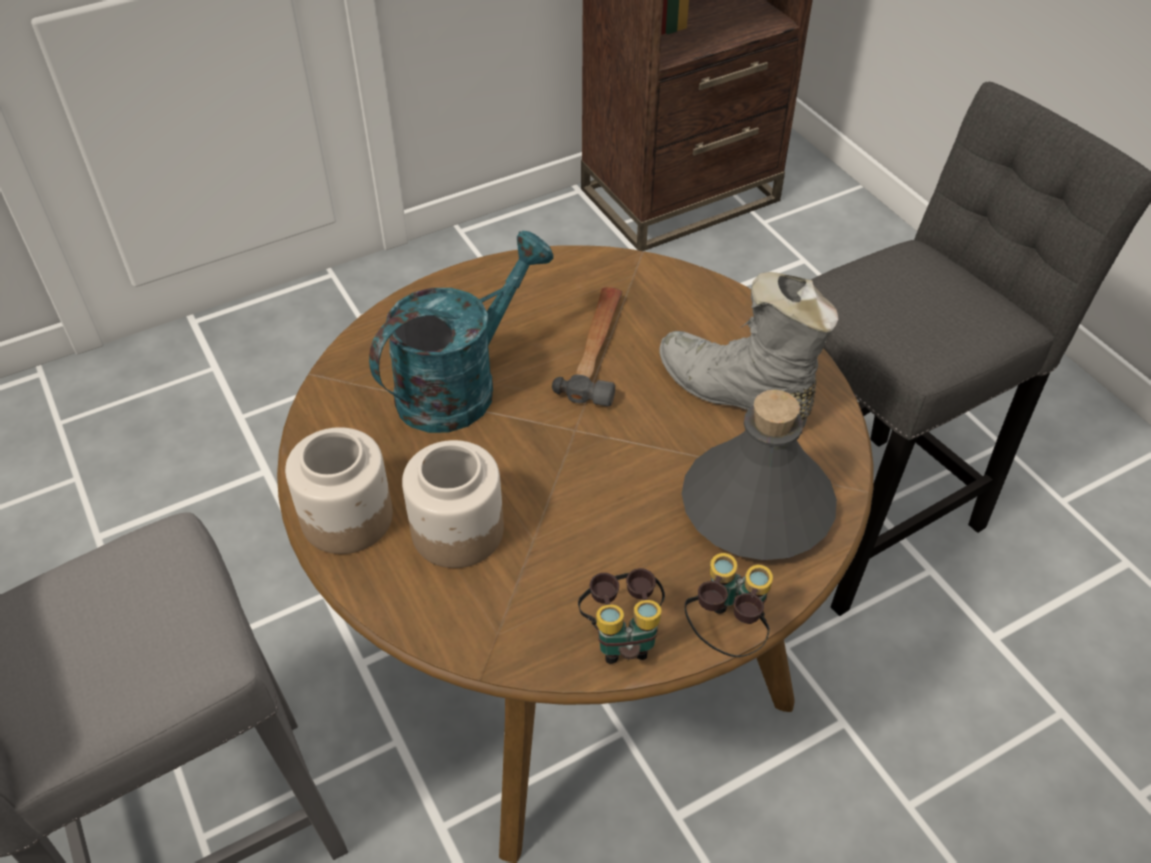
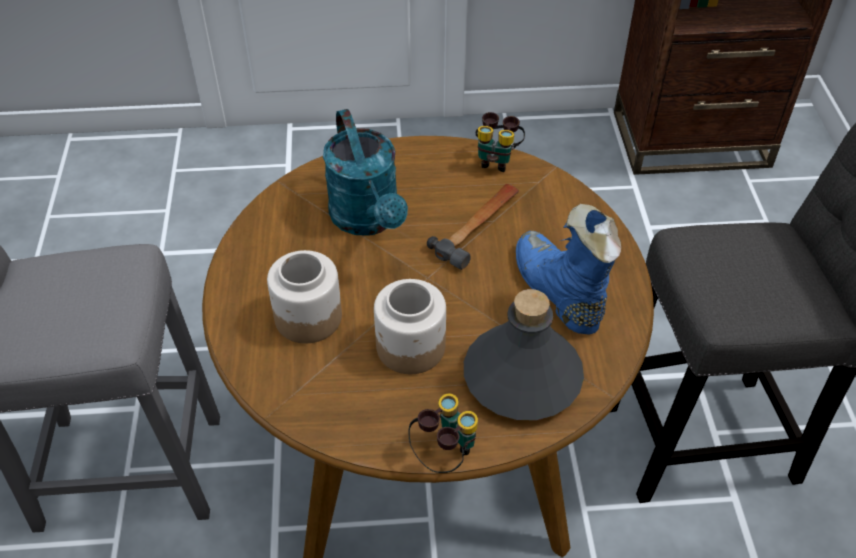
camera: 25 degrees right, 0 degrees up
(347, 518) = (244, 284): jar -> jar (410, 347)
(460, 384) = (369, 220): turquoise watering can -> turquoise watering can turned 90 degrees clockwise
(622, 636) = (372, 428): binoculars -> binoculars (496, 160)
(733, 394) = (557, 292): grey boot -> blue boot

